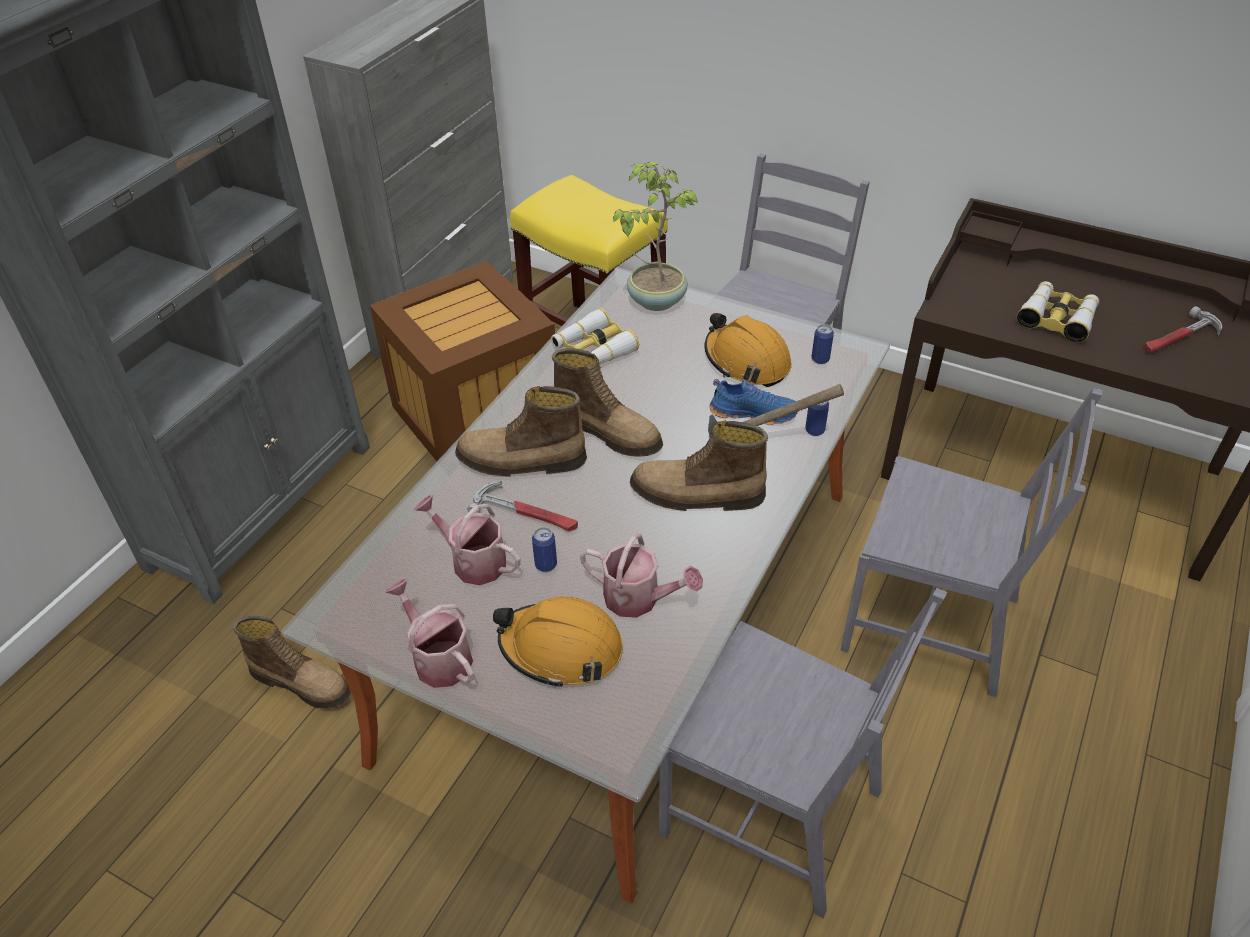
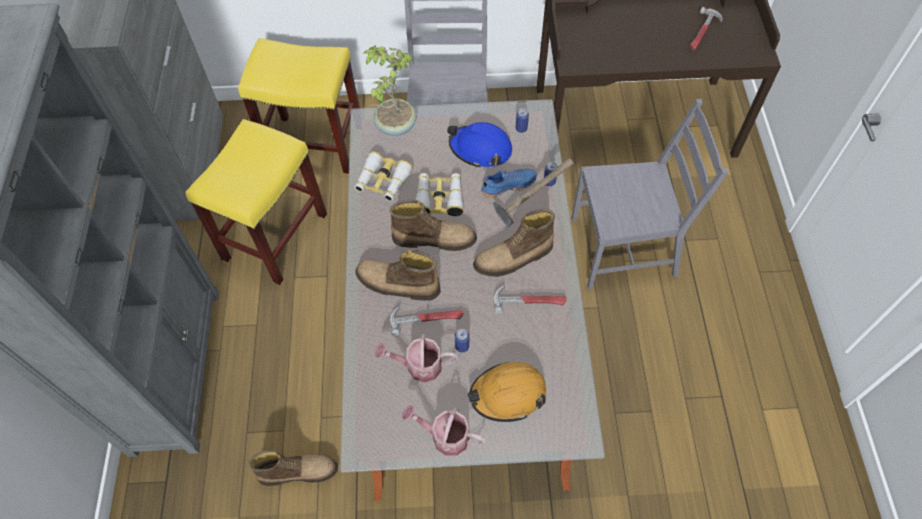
camera: 30 degrees left, 15 degrees up
(476, 417) = (275, 236): crate -> yellow stool
(521, 462) = (397, 284): boot -> boot turned 45 degrees clockwise
(639, 599) = (527, 341): watering can -> none
(680, 553) = (529, 301): none -> hammer
(746, 361) = (480, 149): orange hard hat -> blue hard hat
(774, 810) = (608, 399): grey chair -> none
(1057, 318) = (635, 44): binoculars -> binoculars (439, 198)

